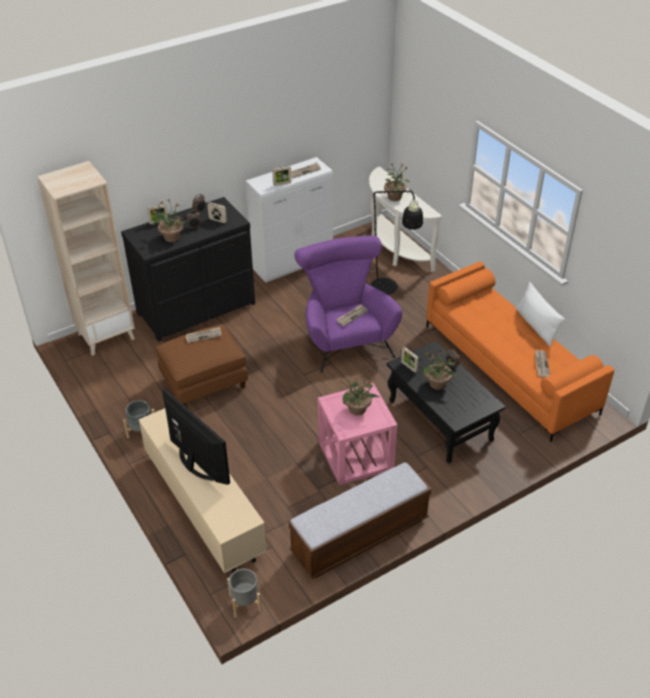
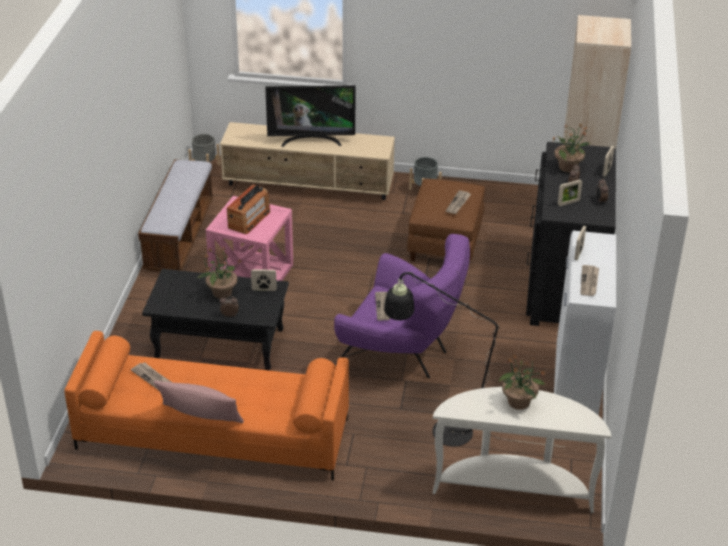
camera: 130 degrees right, 5 degrees down
(358, 409) = (249, 220): potted plant -> radio
(536, 326) = (200, 417): white pillow -> pink pillow

